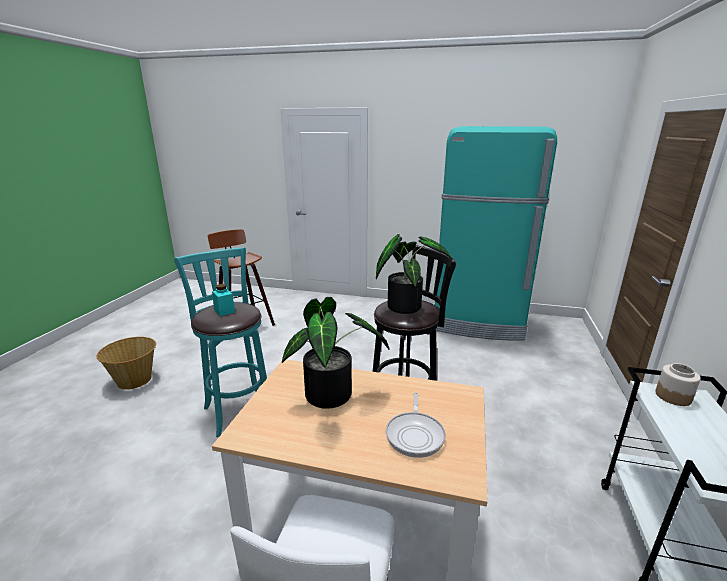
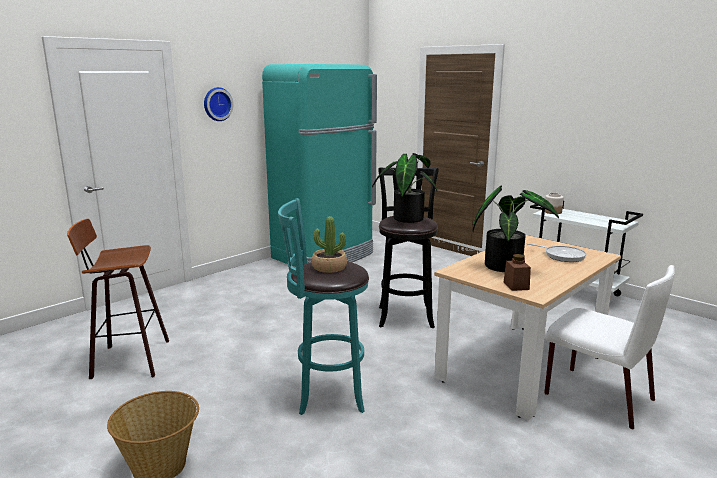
camera: 60 degrees left, 5 degrees down
(224, 310) = (329, 267): turquoise jar -> potted plant
(264, 415) = (516, 286): none -> brown jar
(404, 161) = (217, 104): none -> wall clock

